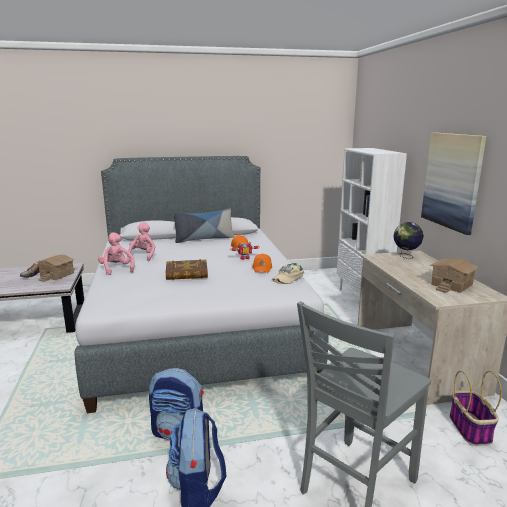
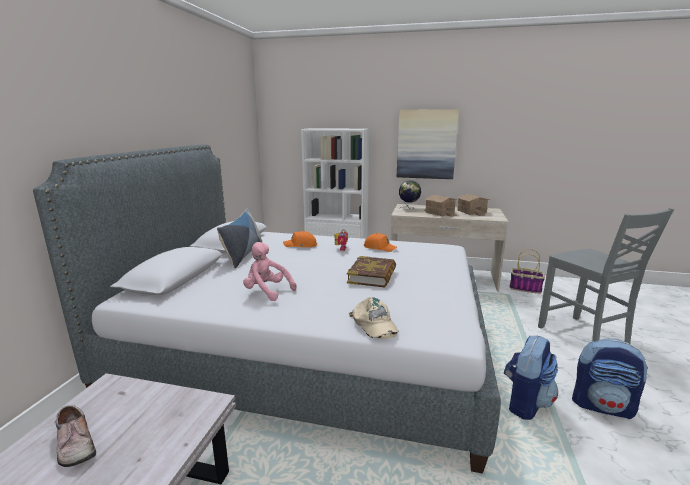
camera: 65 degrees left, 0 degrees up
(56, 275) = (132, 409): toy house -> toy house (439, 213)
(117, 269) = (307, 313): pink plush toy -> none
(287, 277) = (412, 244): beige cap -> beige cap (374, 324)

